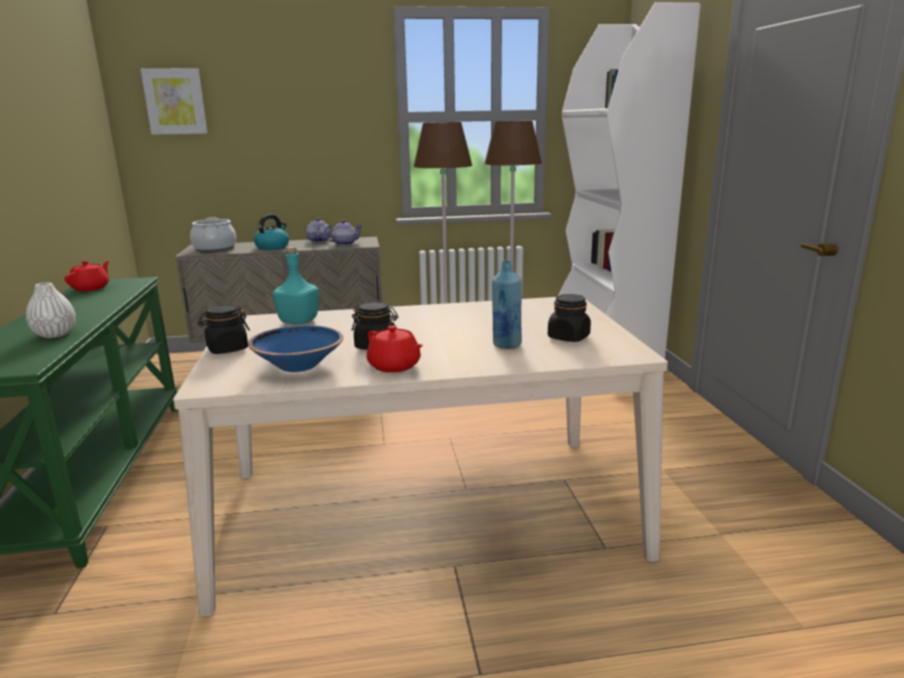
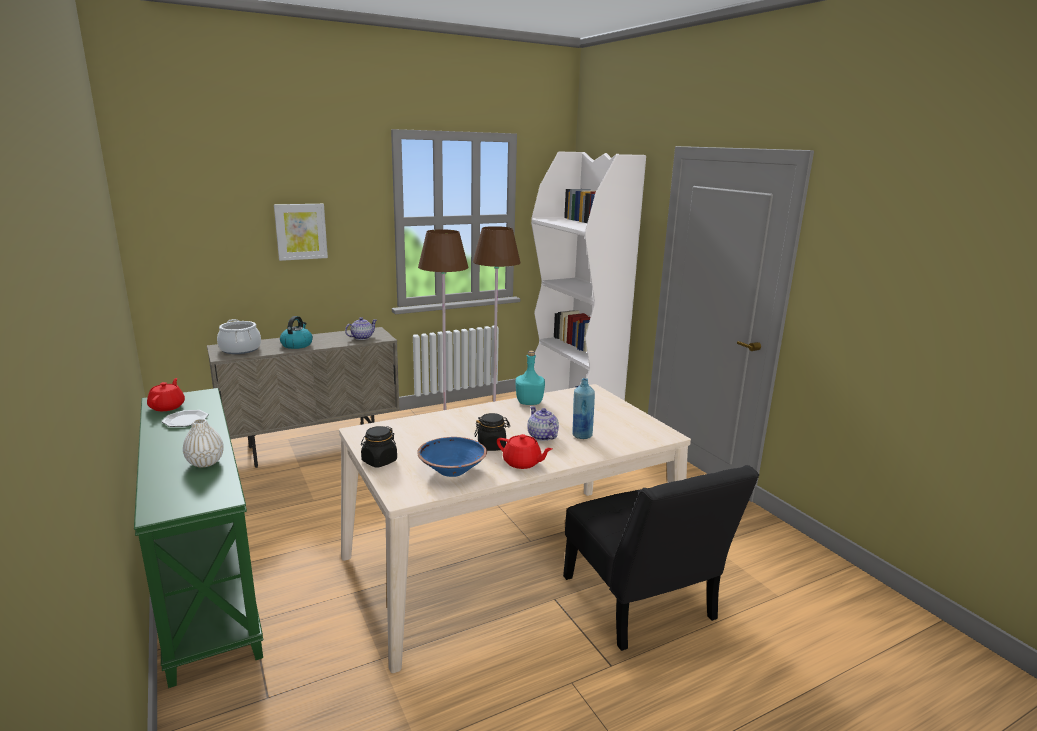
camera: 20 degrees left, 0 degrees up
(91, 299) = (186, 420): none -> plate
(175, 101) = (187, 210): picture -> picture (301, 231)
(298, 321) = (407, 428): turquoise bottle -> turquoise bottle (528, 402)
(318, 241) = (333, 335): teapot -> teapot (542, 436)
(568, 337) = (617, 425): black jar -> none
(572, 596) = (641, 604): none -> black chair

